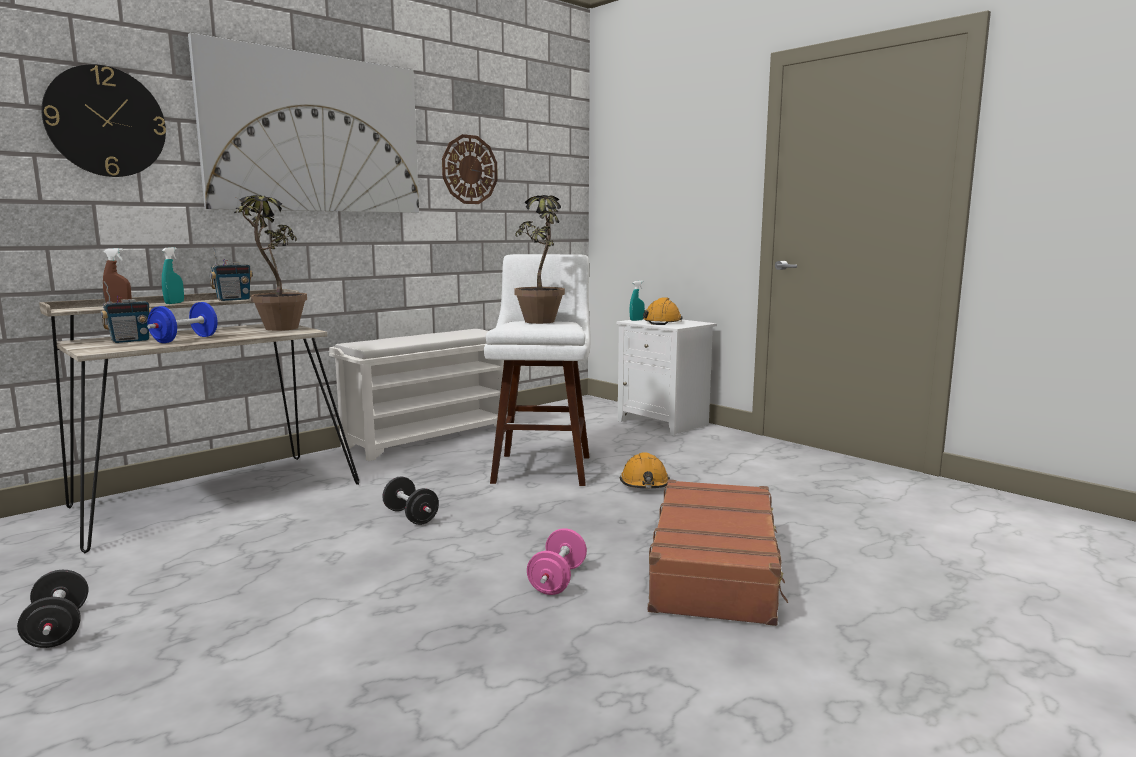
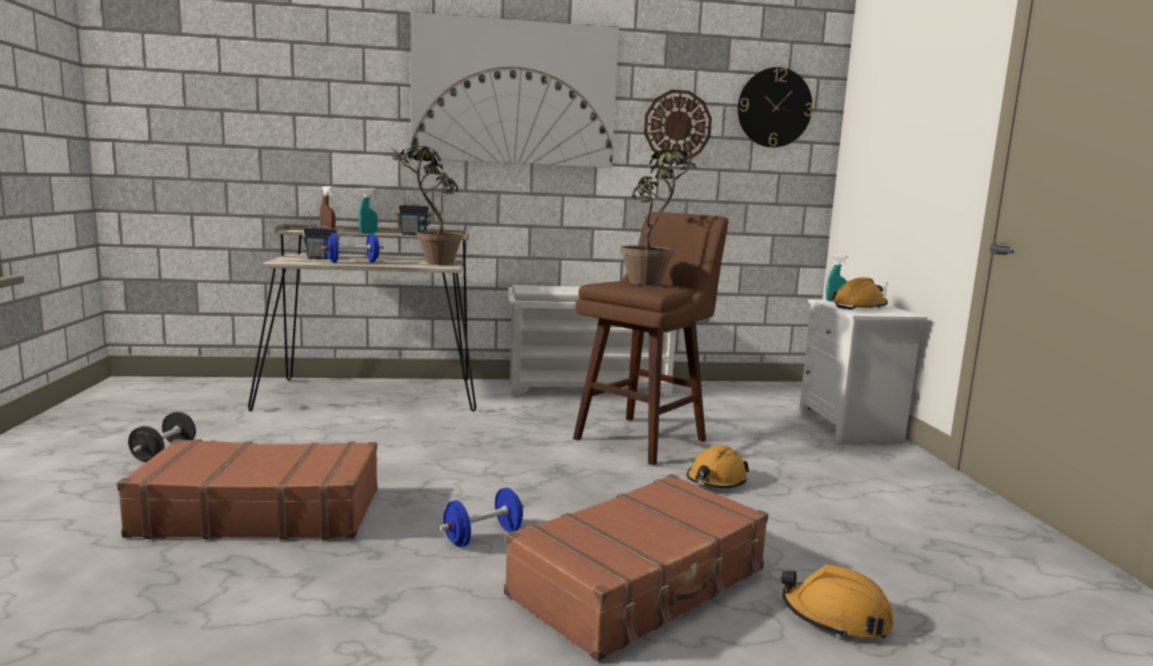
camera: 35 degrees right, 0 degrees up
(106, 122) = (343, 88): wall clock -> wall clock (774, 108)
(314, 638) = (260, 512): none -> brown suitcase
(411, 516) = (467, 447): black dumbbell -> none
(543, 467) = (644, 438): white stool -> brown stool
(557, 580) = (483, 537): pink dumbbell -> blue dumbbell
(841, 545) = (835, 617): none -> orange hard hat

